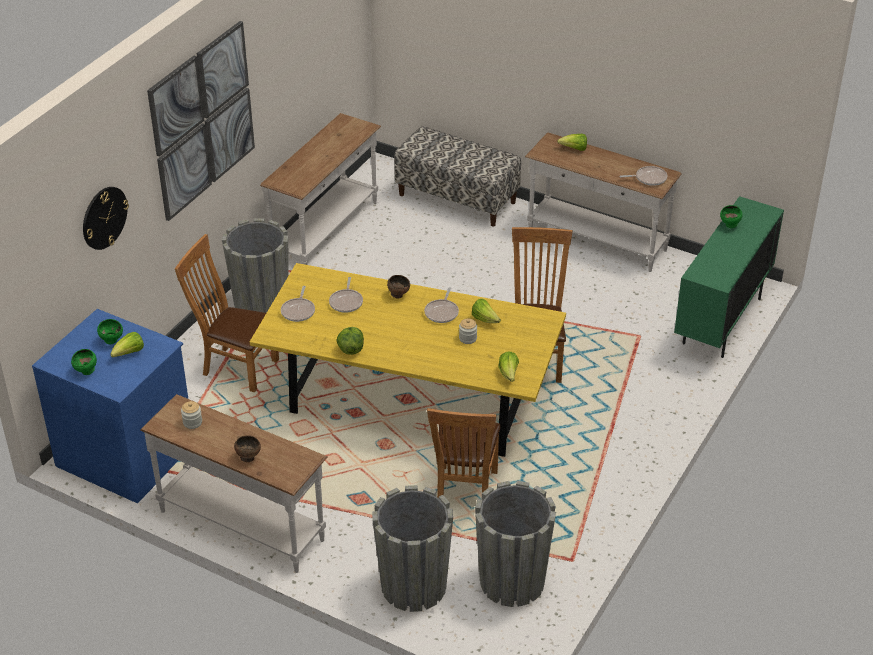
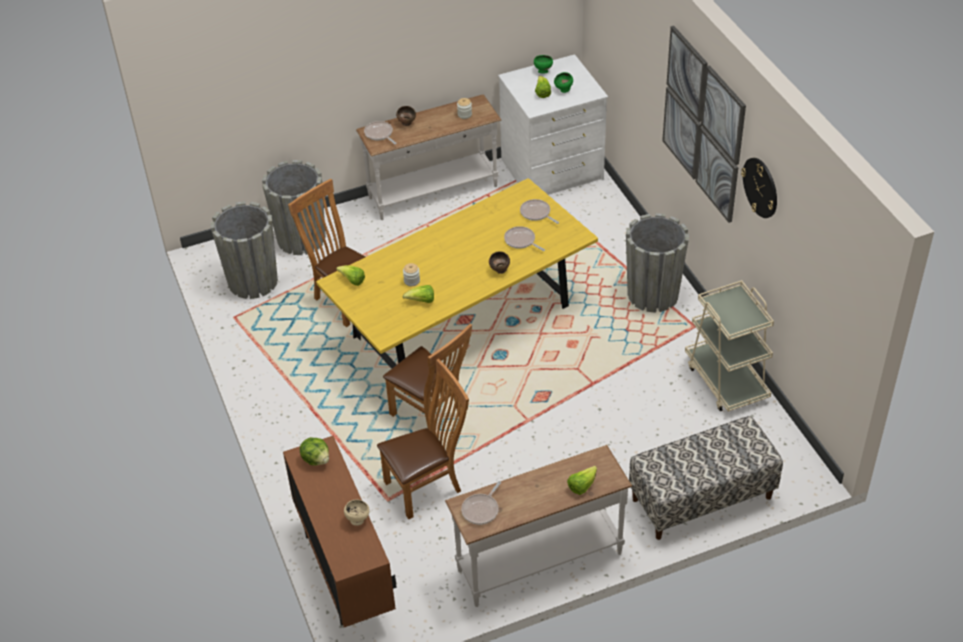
camera: 130 degrees right, 5 degrees up
(104, 217) = (633, 57): wall clock -> wall clock (760, 187)
(127, 453) = (552, 170): blue dresser -> white dresser
(236, 367) = (591, 252): brown chair -> brown chair (427, 486)
(326, 231) = (726, 380): white console table -> beige cart
(351, 349) = (466, 219): lettuce -> lettuce (316, 459)
(442, 312) = (455, 283): frying pan -> frying pan (379, 134)
(721, 321) = (345, 572): green cabinet -> brown cabinet
(730, 226) = (357, 520): green bowl -> beige bowl

